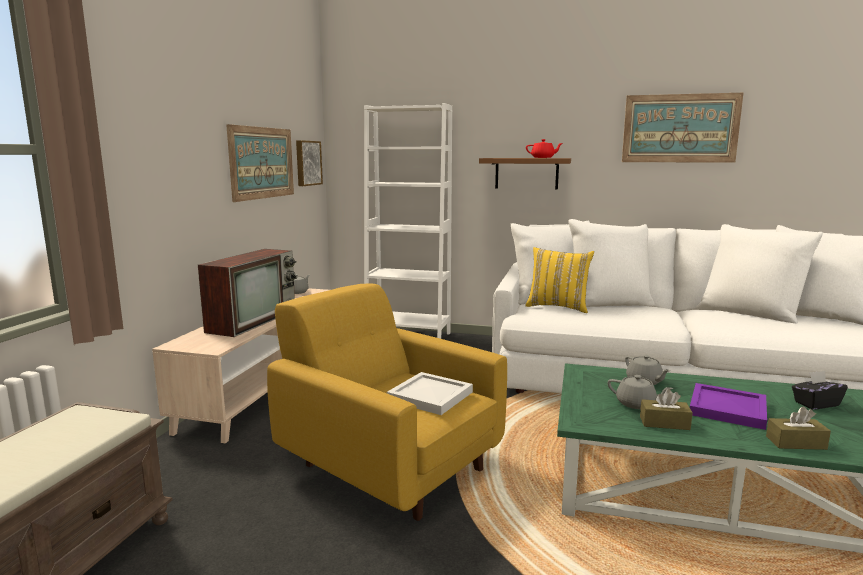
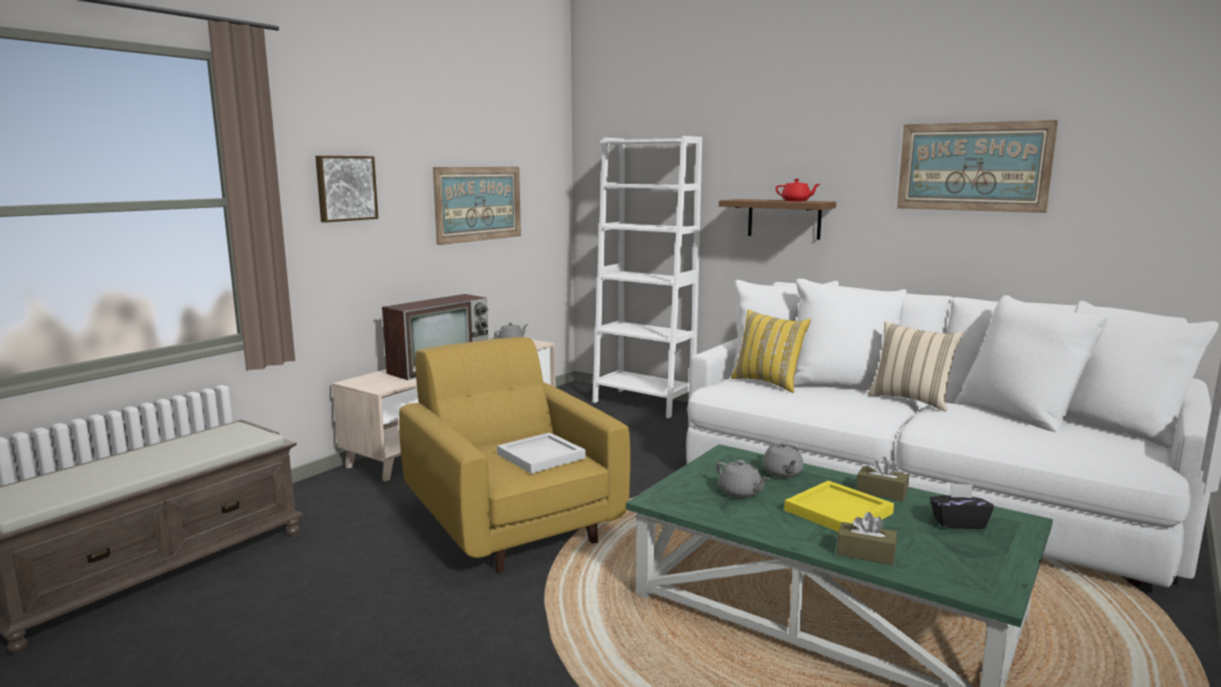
camera: 20 degrees right, 0 degrees up
(307, 163) = (544, 201): picture -> picture (345, 188)
(664, 423) = (744, 513): brown tissue box -> brown tissue box (881, 492)
(674, 310) = (911, 400): none -> beige pillow
(728, 409) = (838, 512): purple tray -> yellow tray

